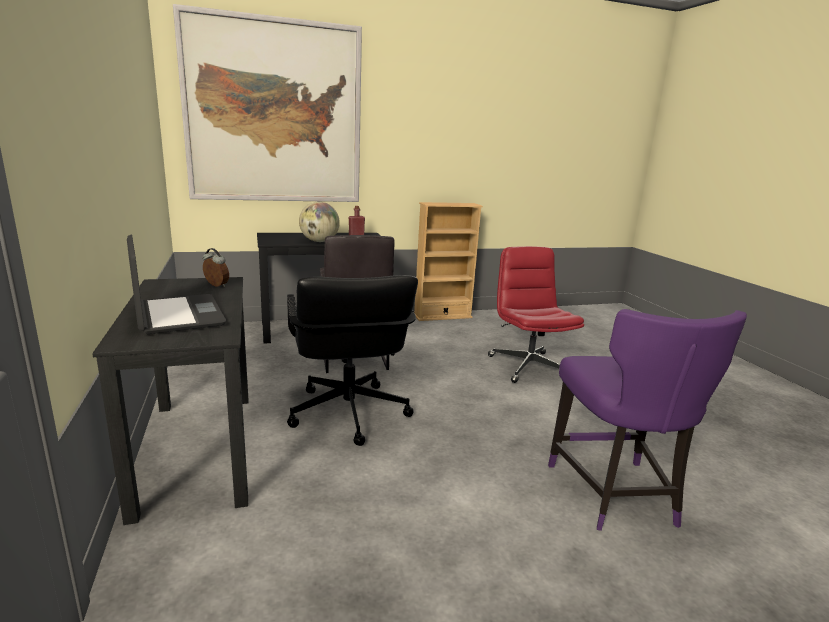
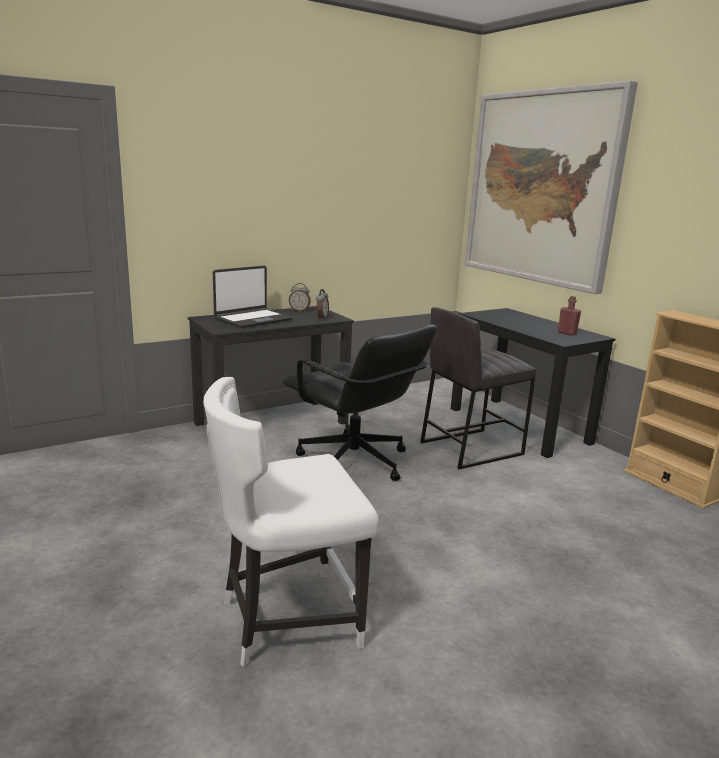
camera: 75 degrees right, 0 degrees up
(161, 289) = (299, 311): none -> alarm clock
(319, 241) = (513, 325): globe -> none
(348, 413) = (354, 462): black office chair -> black office chair turned 105 degrees counterclockwise
(528, 366) = (576, 562): red office chair -> none
(614, 495) = (286, 619): purple chair -> white chair

